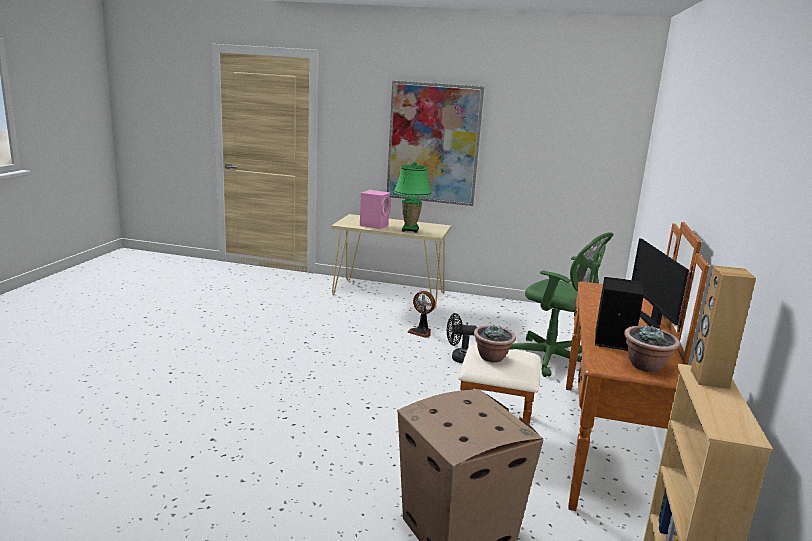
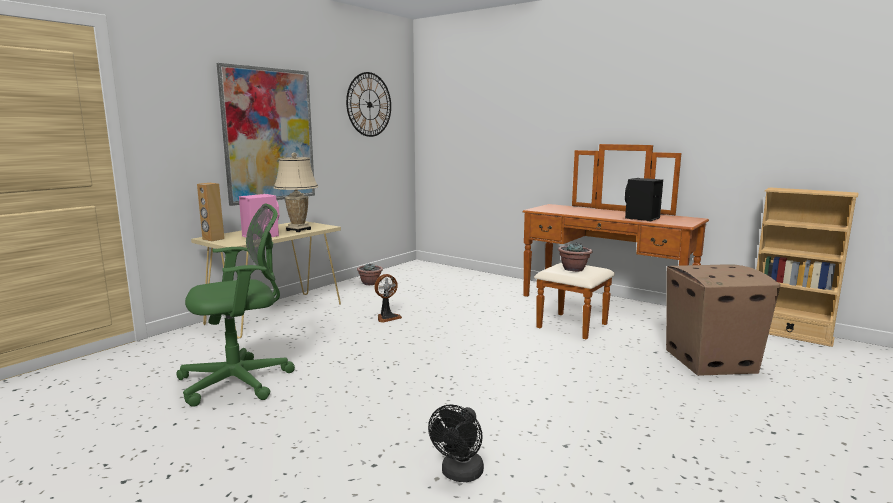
camera: 65 degrees left, 5 degrees down
(410, 230) = (298, 230): green table lamp -> beige table lamp
(459, 358) = (454, 315): black fan -> black fan (460, 475)
(552, 360) = (479, 290): green office chair -> green office chair (241, 381)
(568, 122) = (369, 104): none -> wall clock
(646, 366) = (681, 219): potted plant -> potted plant (370, 283)
(651, 322) = (609, 211): monitor -> none
(708, 379) = (785, 189): brown speaker -> brown speaker (213, 239)

